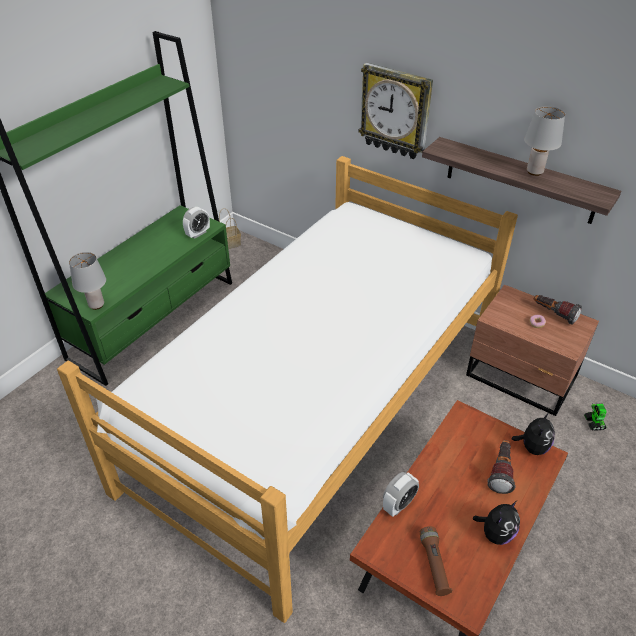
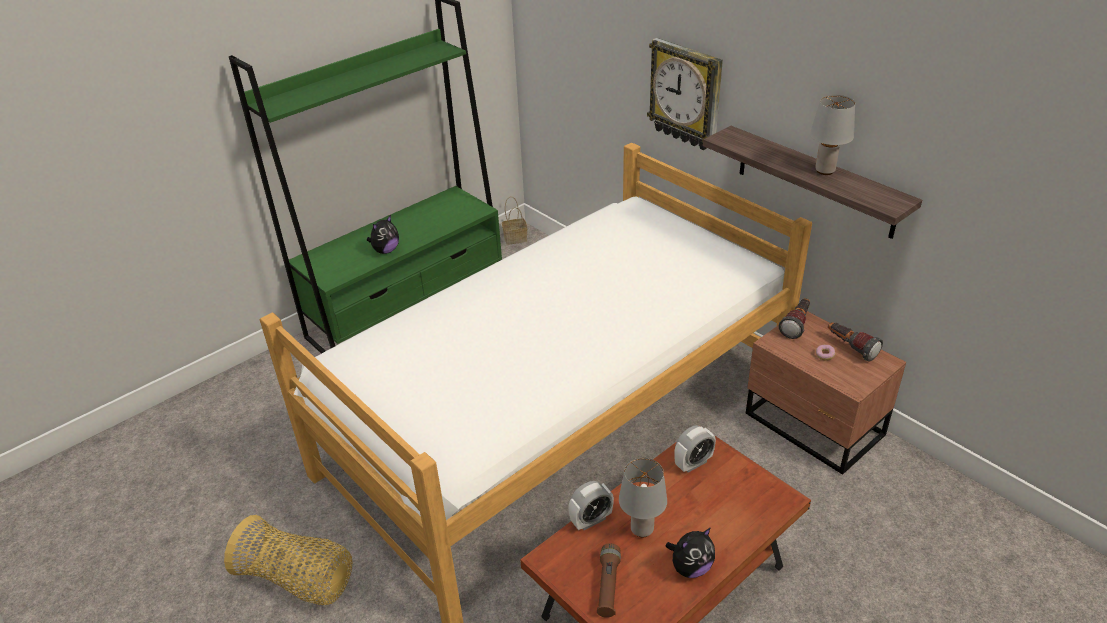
camera: 15 degrees right, 5 degrees down
(96, 305) = (336, 277): grey table lamp -> grey table lamp (641, 530)
(127, 599) = (298, 580): none -> basket
(198, 233) = (464, 216): alarm clock -> alarm clock (693, 463)
(500, 471) = (721, 506): flashlight -> flashlight (796, 325)
(532, 447) = (769, 487): plush toy -> plush toy (385, 250)
(594, 423) = (889, 490): toy robot -> none

